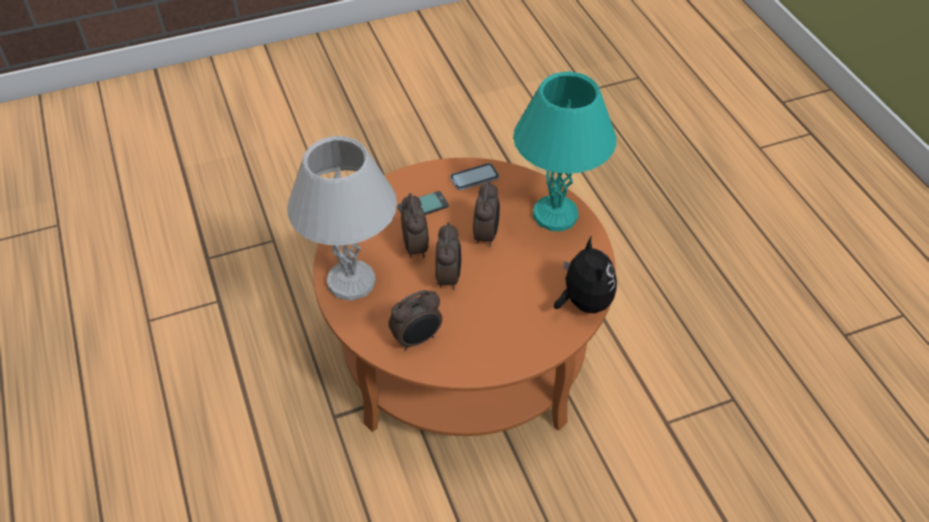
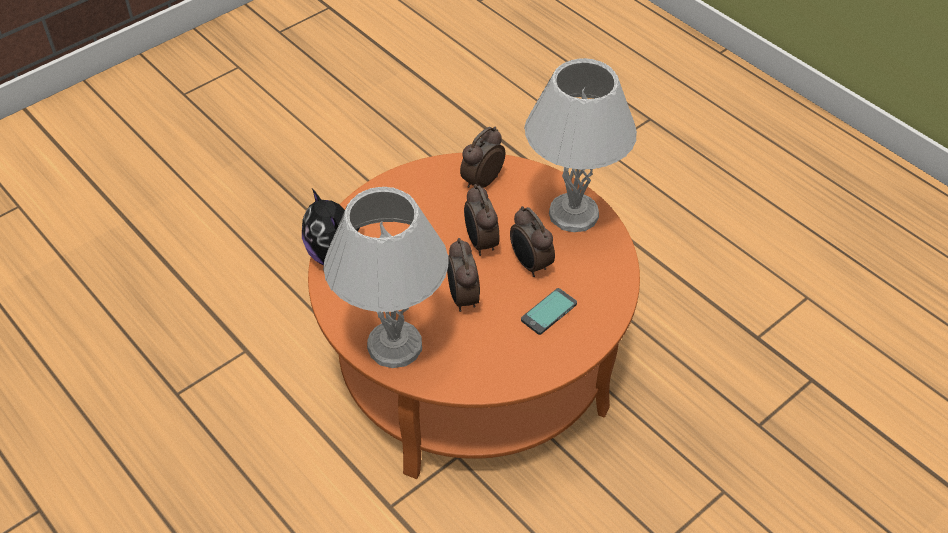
camera: 160 degrees right, 0 degrees up
(474, 178) = (509, 367): phone -> none
(557, 215) = (392, 345): turquoise table lamp -> white table lamp

